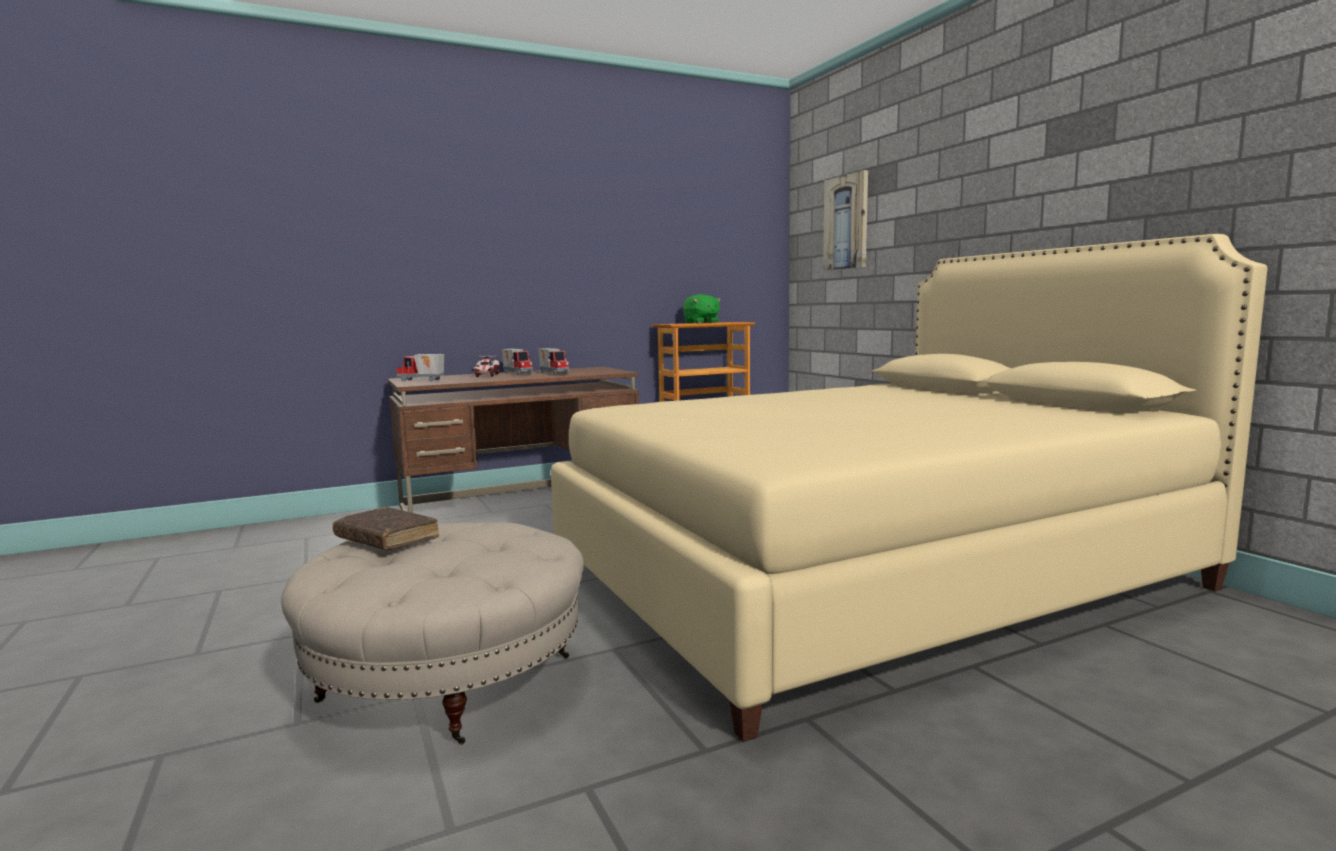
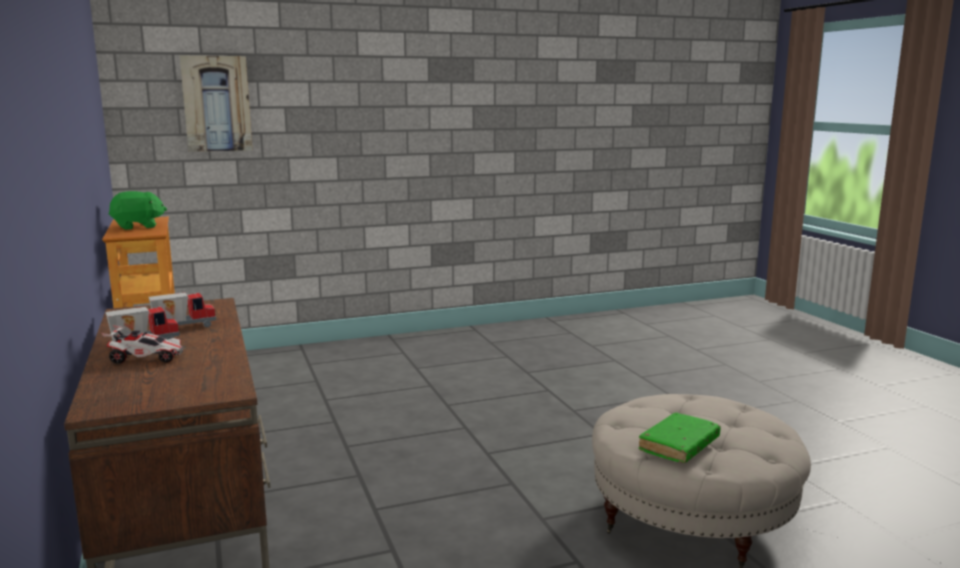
camera: 85 degrees left, 5 degrees up
(386, 539) = (679, 446): brown book -> green book
(421, 381) = (173, 391): toy truck -> none
(866, 574) = (512, 379): beige bed -> none

